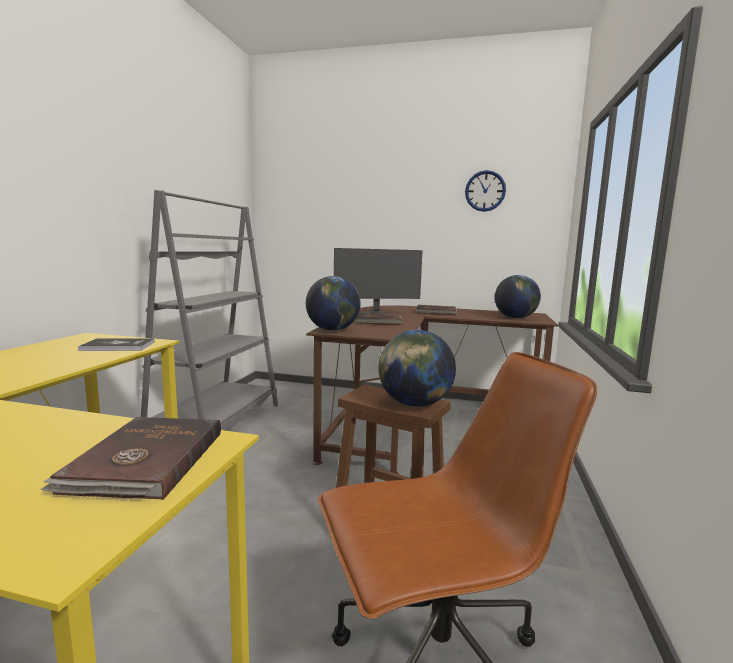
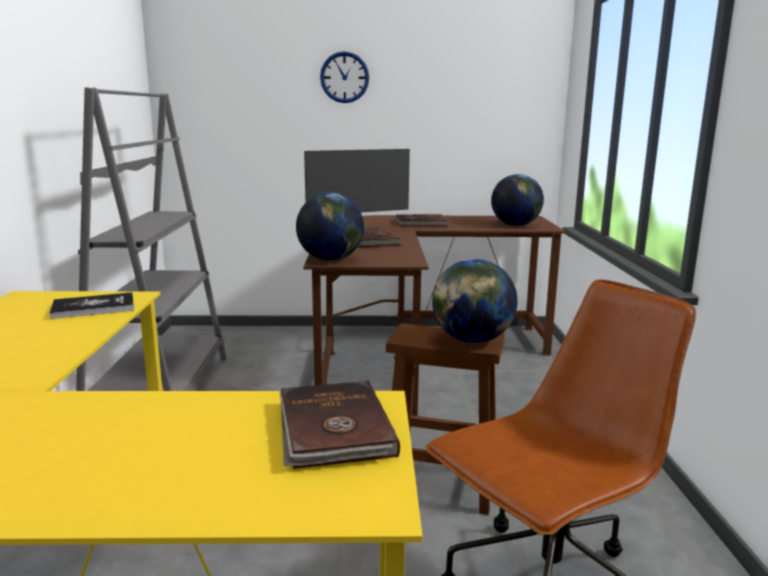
camera: 15 degrees left, 5 degrees up
(485, 191) = (468, 68): wall clock -> wall clock (344, 77)

